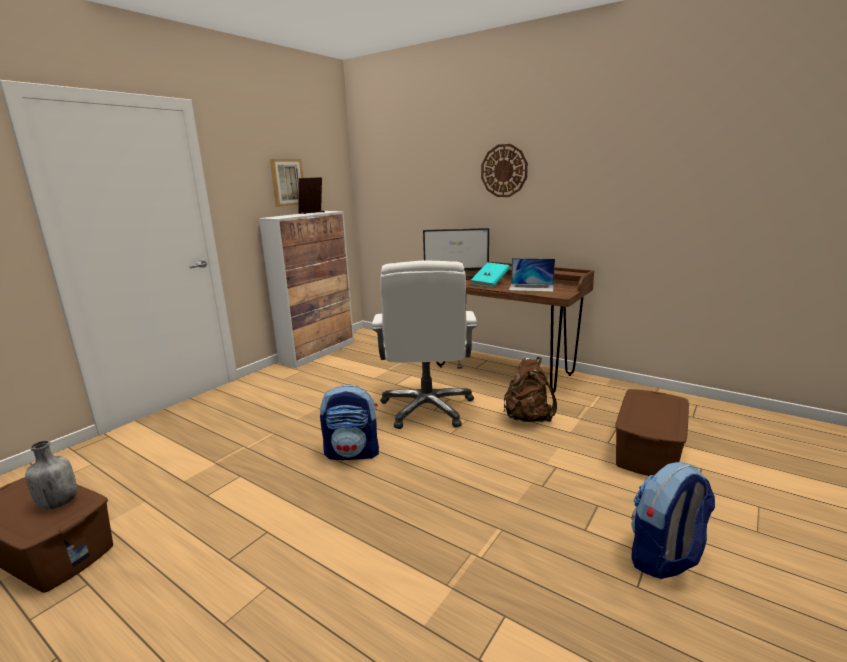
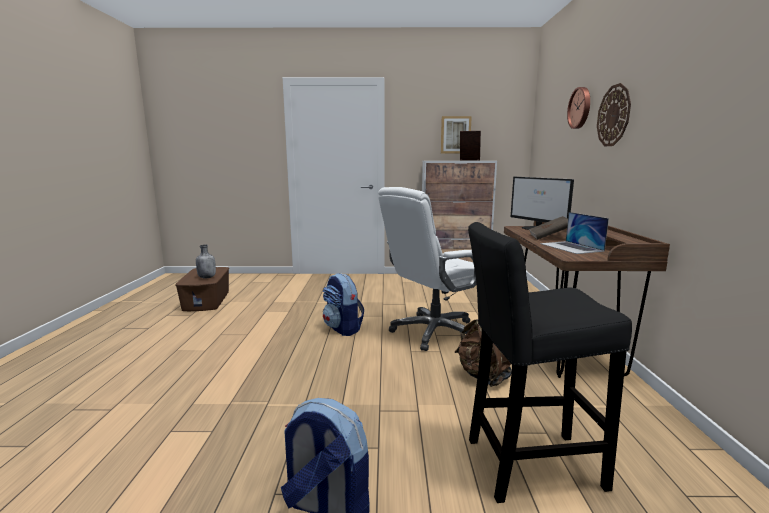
camera: 55 degrees right, 5 degrees down
(448, 159) = (580, 108): none -> wall clock
(490, 283) = (549, 237): turquoise book -> brown book
(647, 450) = (526, 464): brown storage box -> black stool

